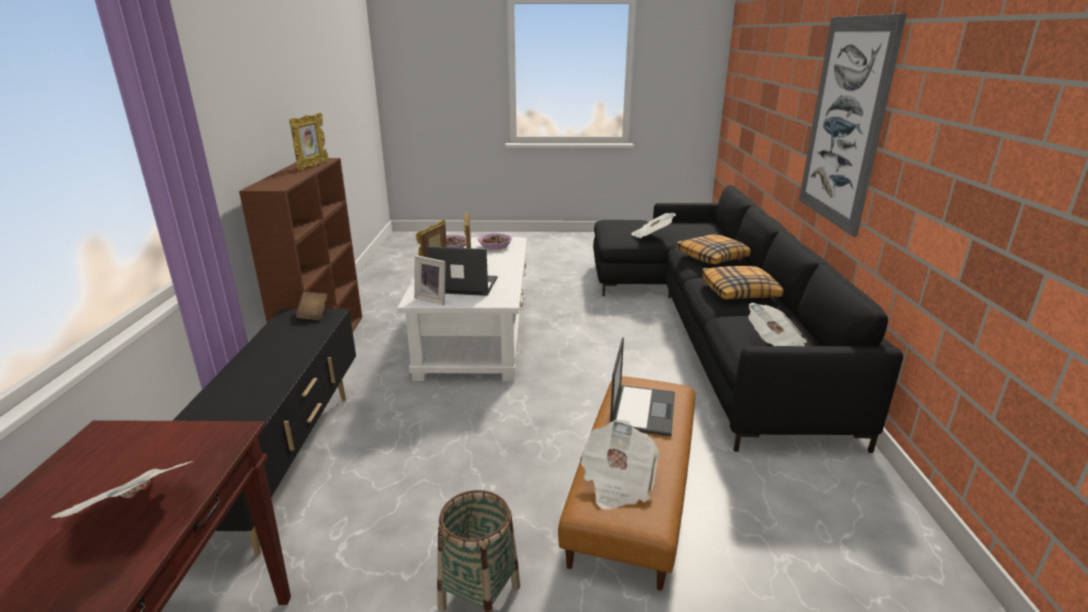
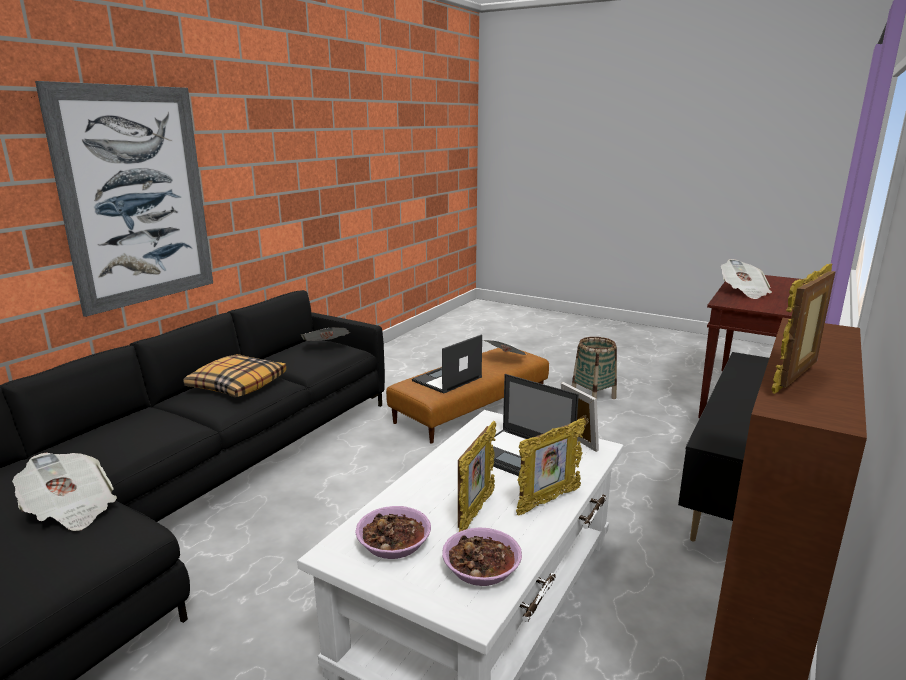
camera: 150 degrees left, 5 degrees down
(313, 314) = (731, 448): brown book -> none
(713, 257) = (132, 433): pillow -> none

